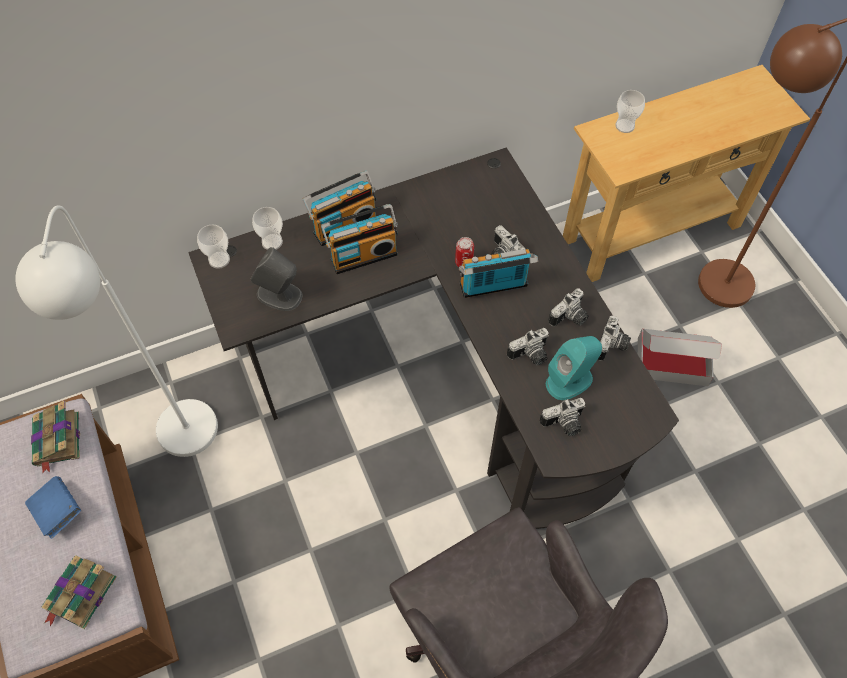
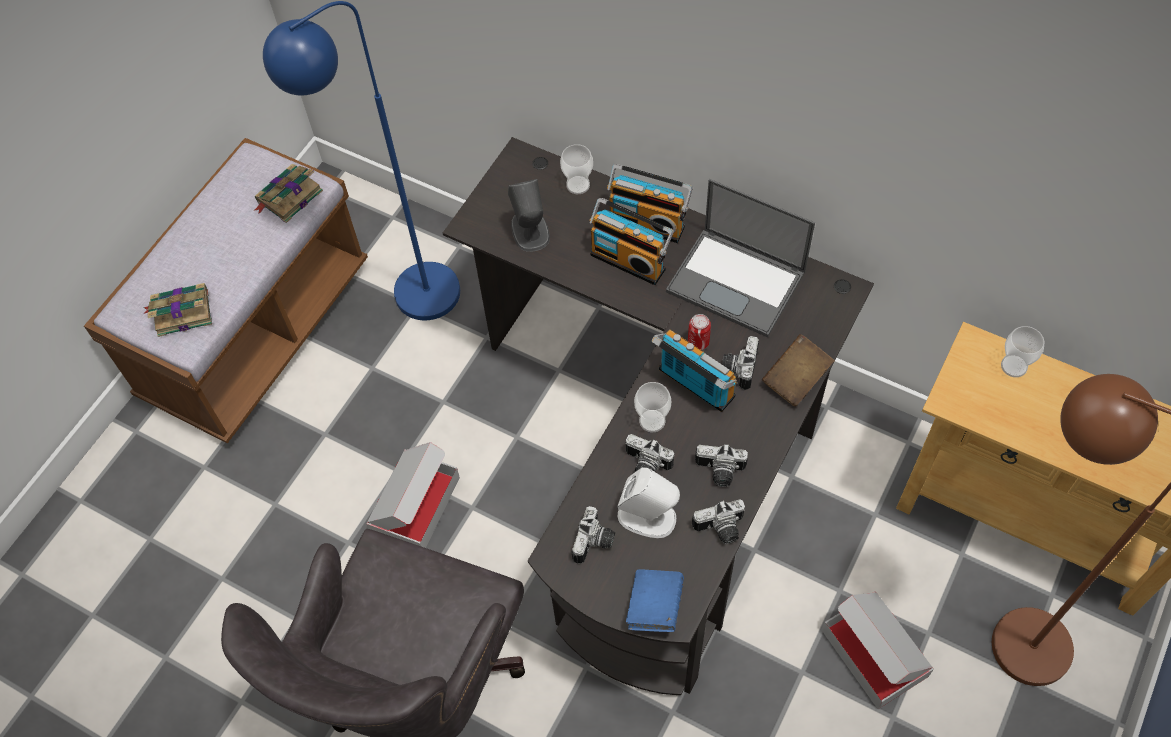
camera: 55 degrees right, 0 degrees up
(58, 512) = (233, 246): blue book -> blue book (654, 606)
(187, 447) = (411, 305): white floor lamp -> blue floor lamp
(219, 260) = (524, 163): cup -> cup (652, 420)
(349, 556) = (415, 505): none -> cardboard box
(439, 211) = (737, 282): none -> laptop
(538, 231) = (796, 379): none -> brown book
(564, 425) = (595, 543): camera -> camera turned 105 degrees counterclockwise
(569, 380) = (647, 517): turquoise speaker -> white speaker

